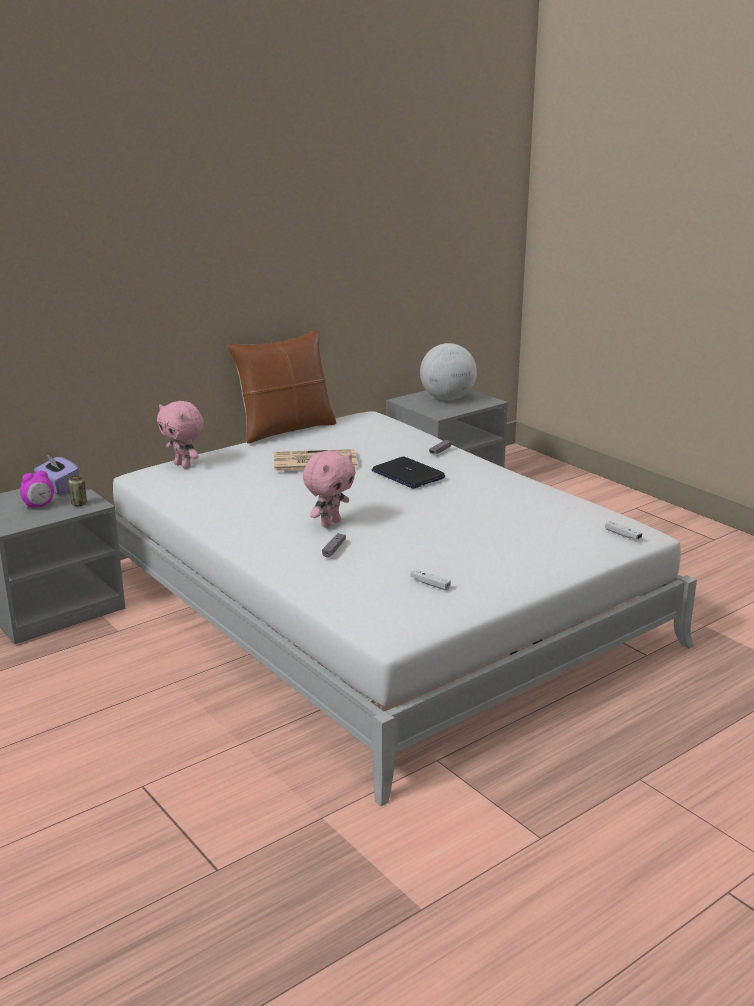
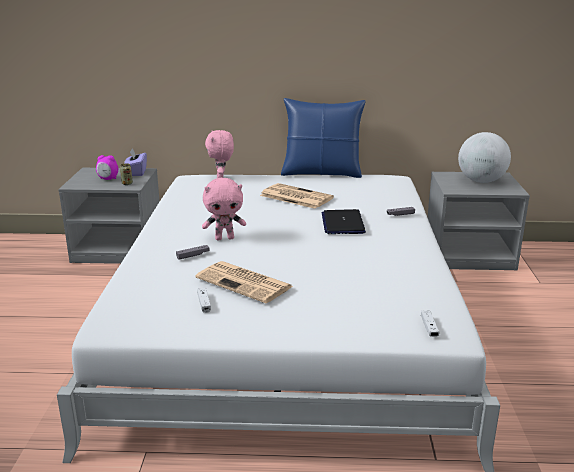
camera: 40 degrees right, 0 degrees up
(285, 430) = (321, 173): brown pillow -> blue pillow
(431, 554) = (245, 283): none -> newspaper

